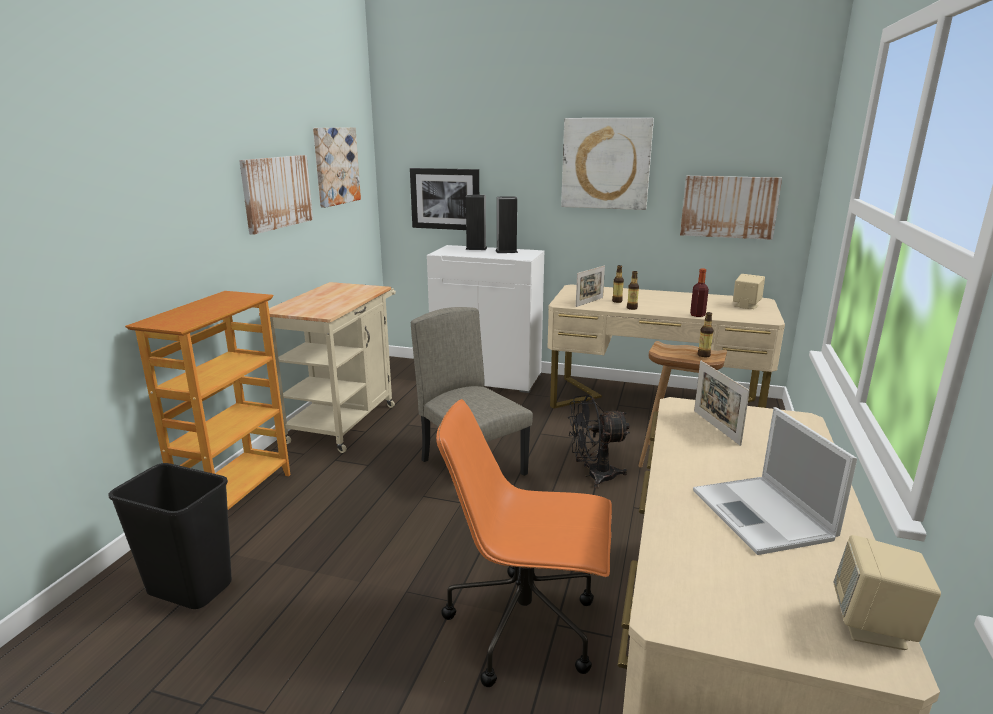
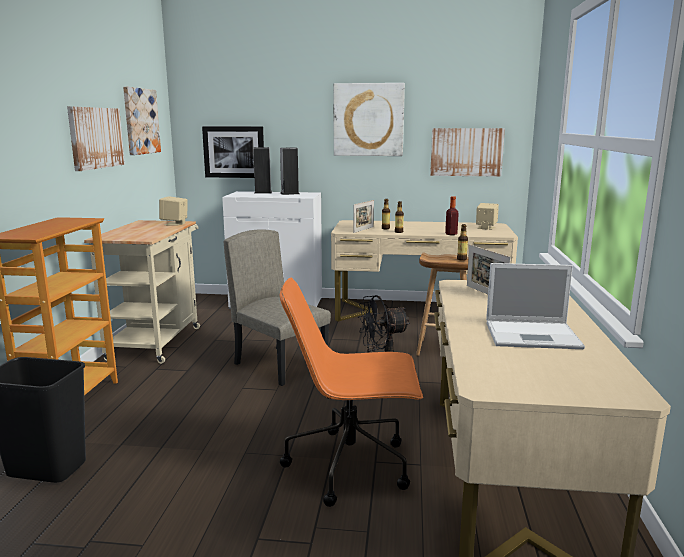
camera: 10 degrees left, 5 degrees down
(763, 516) = (534, 335): laptop -> laptop turned 60 degrees counterclockwise
(874, 626) = (622, 381): beige speaker -> beige speaker (174, 224)

